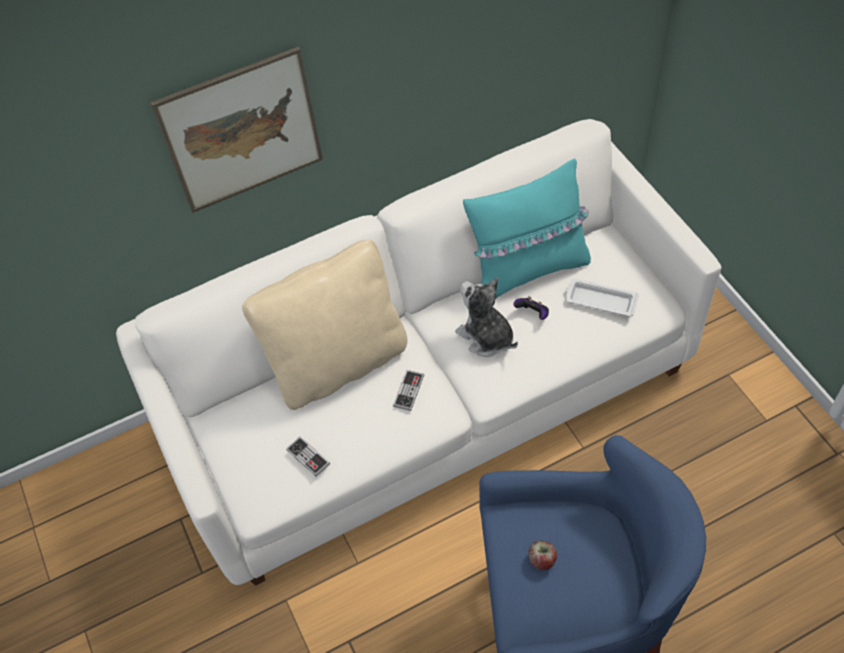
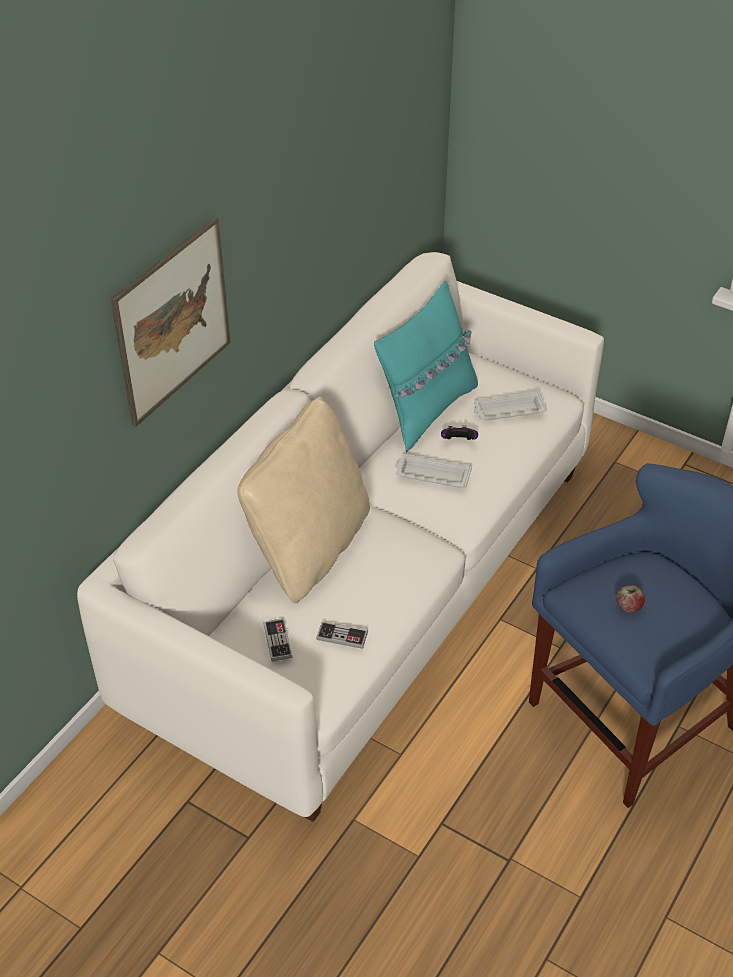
camera: 35 degrees left, 10 degrees down
(408, 391) = (396, 543): game controller -> game controller (277, 641)
(486, 337) = (431, 475): plush toy -> white tray

